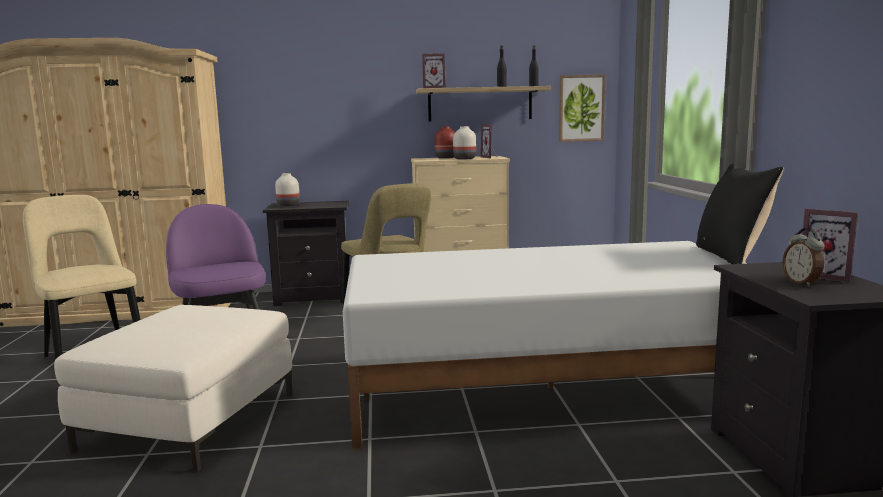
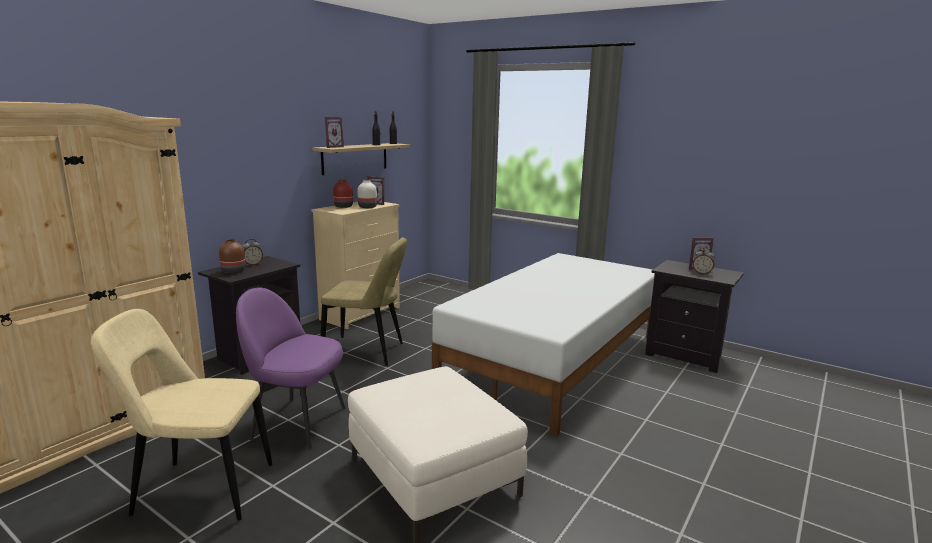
camera: 50 degrees left, 5 degrees up
(288, 205) = (233, 271): white vase -> brown vase
(316, 203) = (253, 264): none -> alarm clock
(581, 108) = (412, 158): picture -> none
(732, 257) = (605, 261): black pillow -> none

